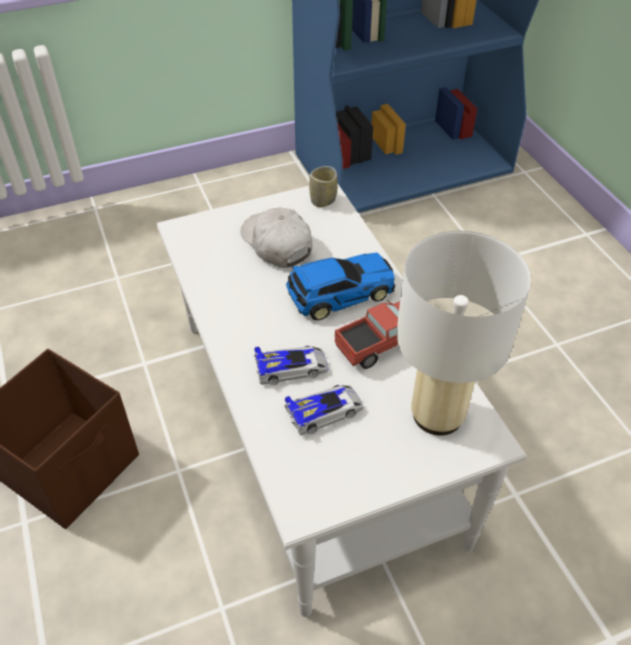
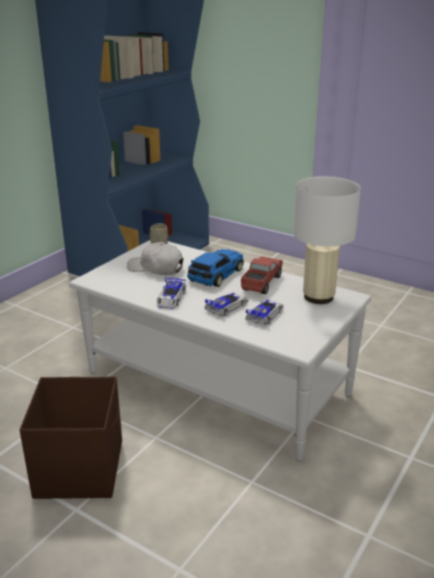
camera: 35 degrees left, 20 degrees down
(238, 313) = (171, 298): none -> toy car

